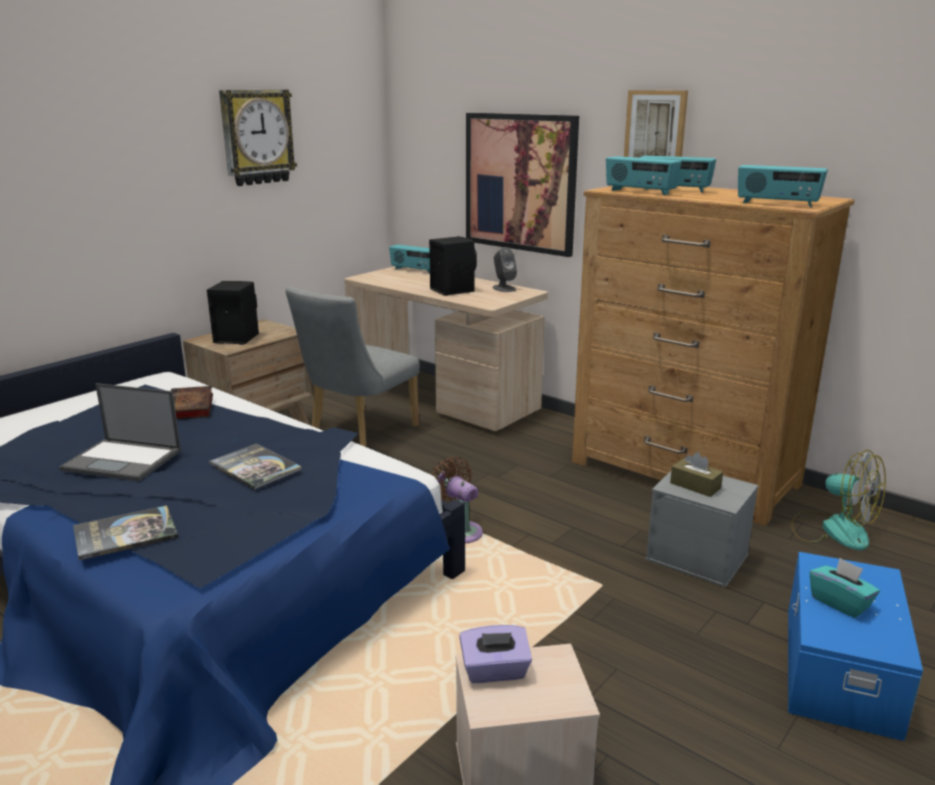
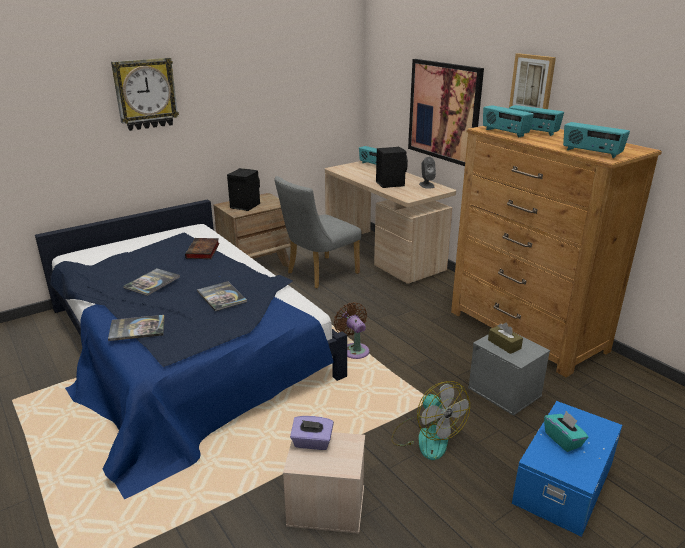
camera: 15 degrees right, 5 degrees up
(124, 460) = (152, 282): laptop -> book
(257, 137) = (269, 73): wall clock -> wall clock (145, 94)
(833, 529) = (615, 387): fan -> fan (426, 437)

